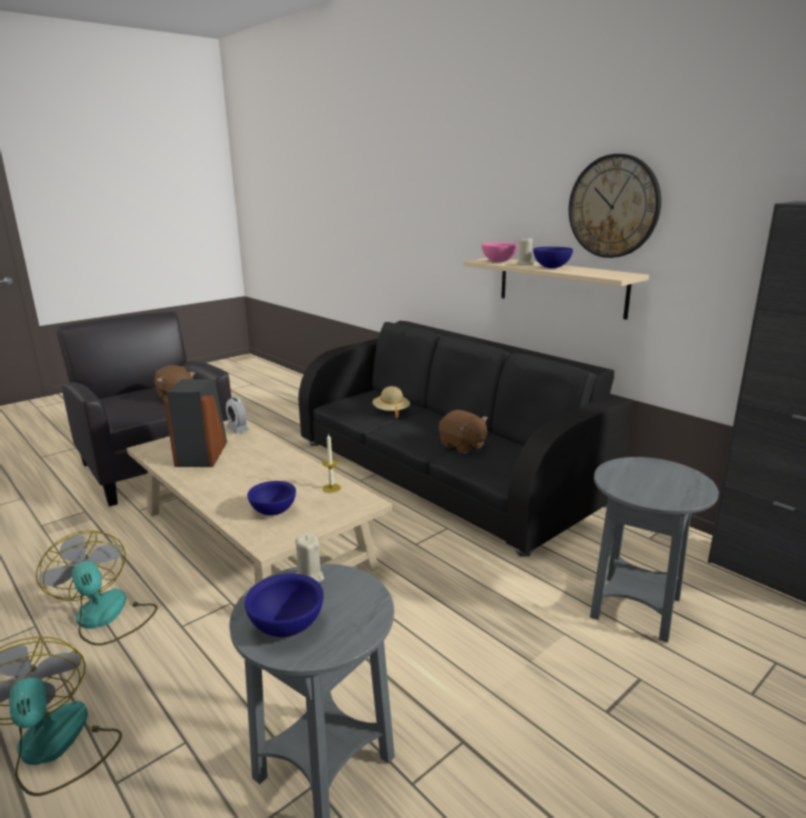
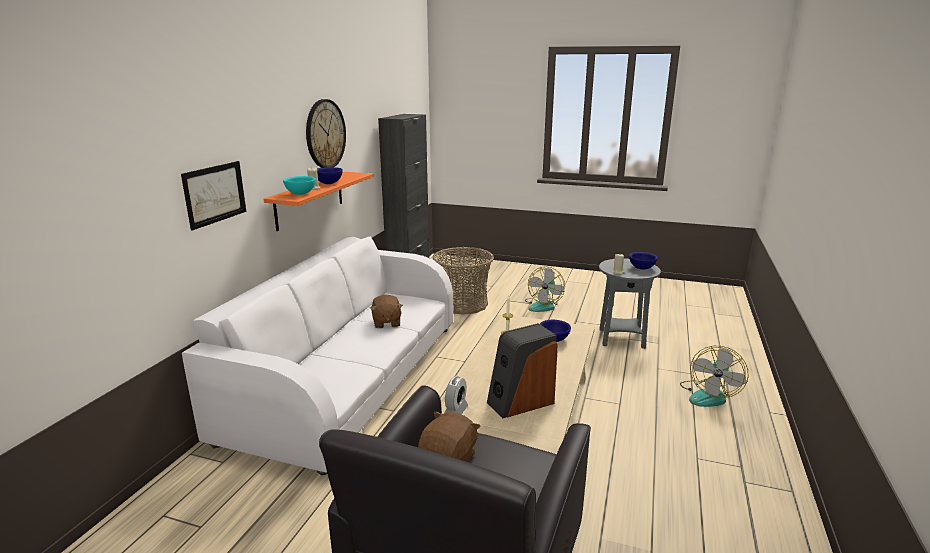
camera: 120 degrees left, 0 degrees up
(106, 618) = (653, 434): fan -> fan (543, 305)
(391, 411) = (329, 366): beige hat -> none
(445, 233) = (215, 194): none -> picture
(446, 471) = (348, 377): black sofa -> white sofa
(462, 446) = (386, 323): brown plush toy -> brown plush toy turned 150 degrees clockwise
(499, 261) = (300, 194): pink bowl -> turquoise bowl
(561, 286) = (310, 199): beige shelf -> orange shelf
(636, 608) = (463, 304): grey side table -> basket

